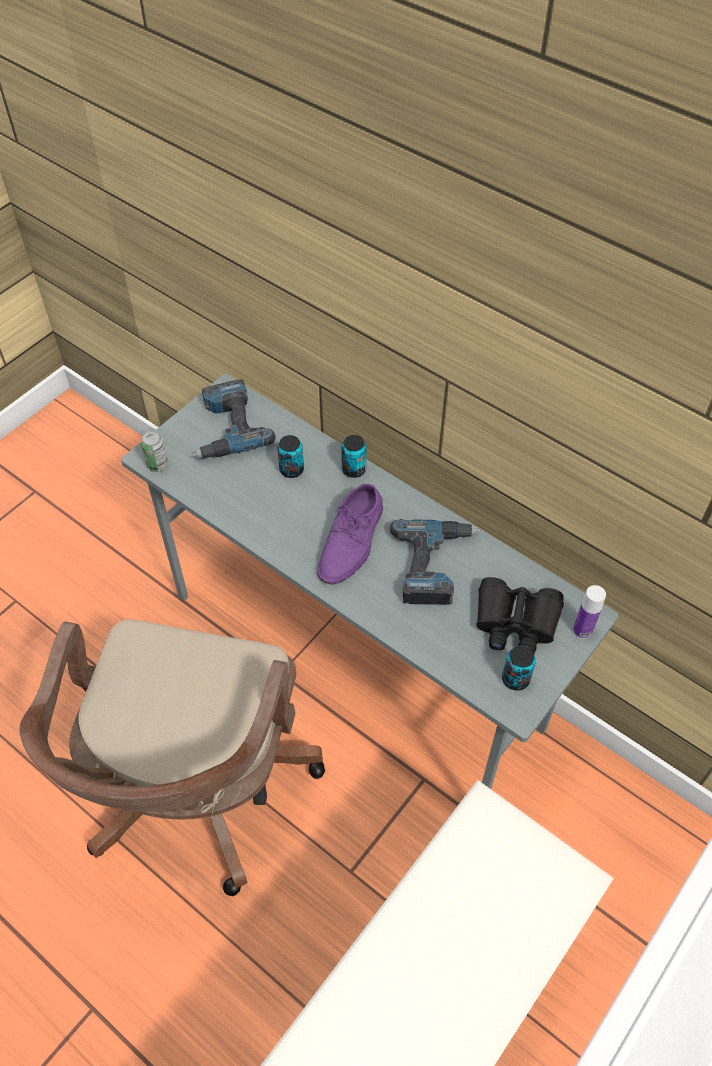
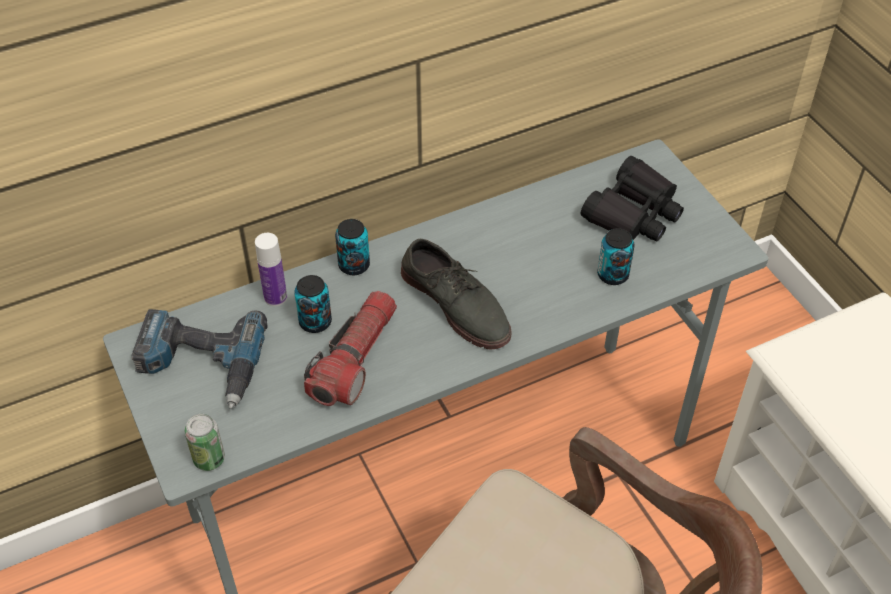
camera: 65 degrees left, 5 degrees down
(271, 504) = (355, 359): none -> flashlight
(352, 541) = (456, 303): purple shoe -> grey shoe
(435, 565) = (529, 246): power drill -> none
(515, 679) = (699, 238): can -> can (612, 275)
(582, 630) = (666, 170): bottle -> bottle (275, 297)

